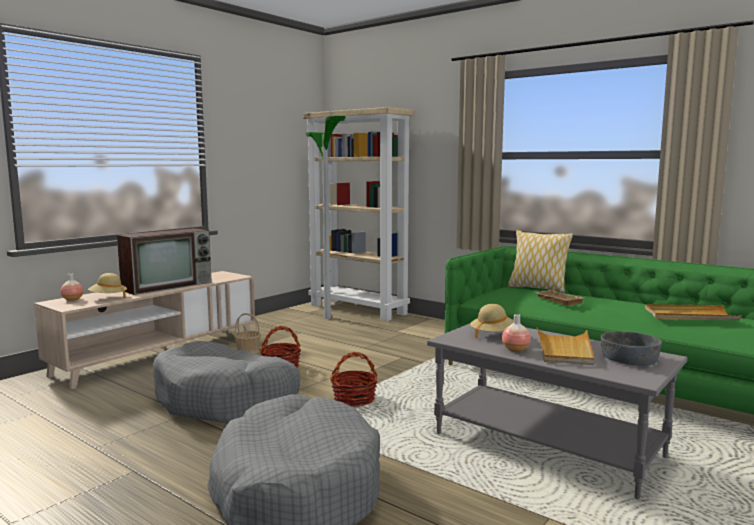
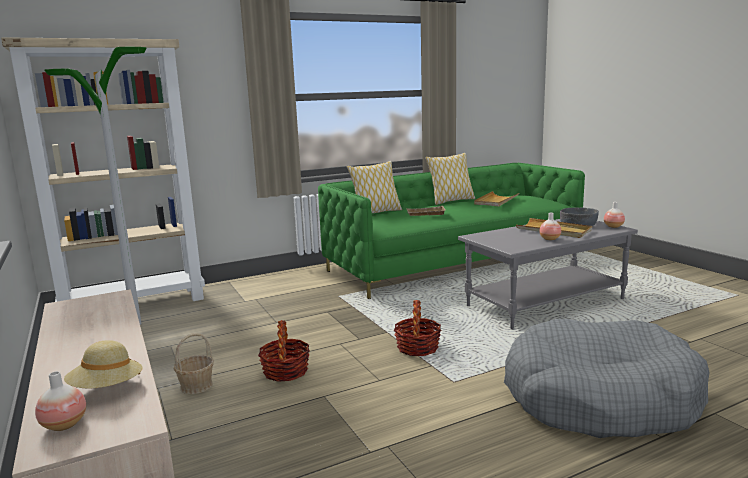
camera: 65 degrees left, 5 degrees up
(169, 286) = (95, 340): television -> none
(226, 400) = (364, 415): grey dog bed -> none
(493, 335) = (508, 238): beige hat -> none
(646, 376) = (613, 226): none -> vase
(648, 302) = (451, 201): none -> pillow

